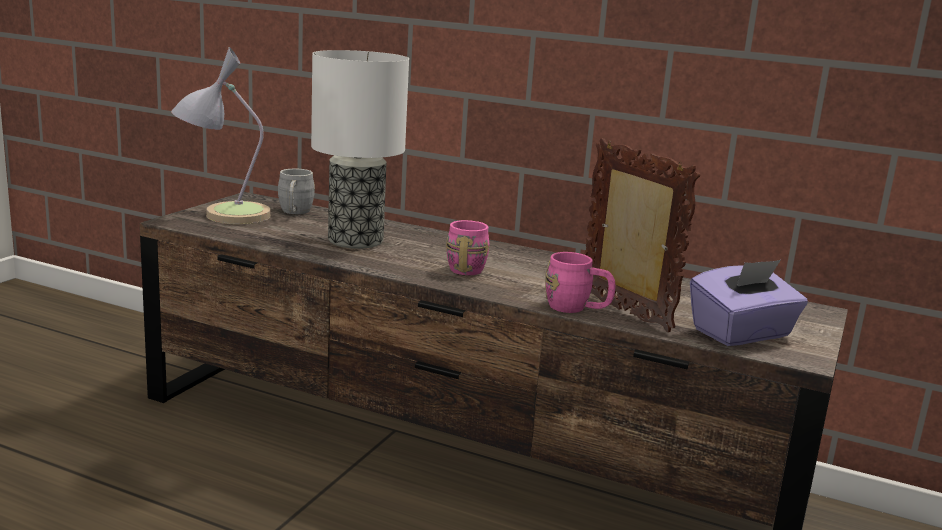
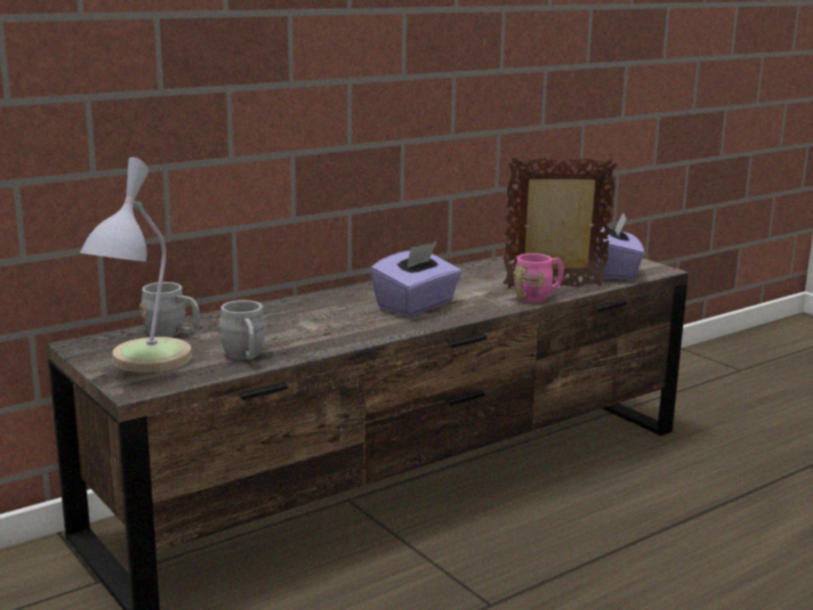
camera: 60 degrees left, 0 degrees up
(265, 236) = (245, 357): none -> grey mug
(354, 241) = (301, 328): table lamp -> none
(468, 267) = (416, 306): pink mug -> purple tissue box

